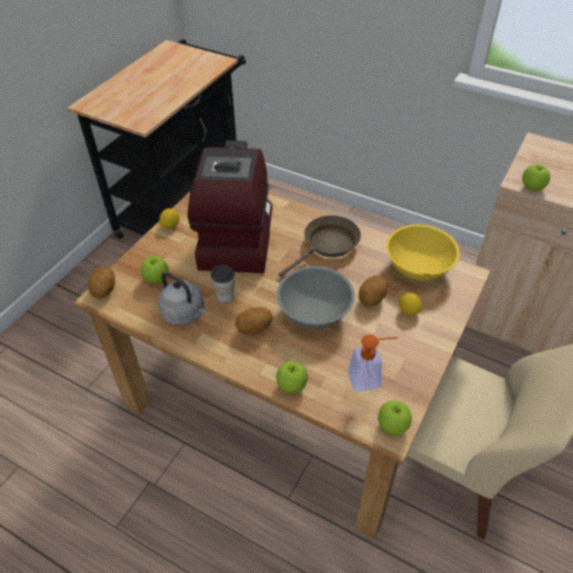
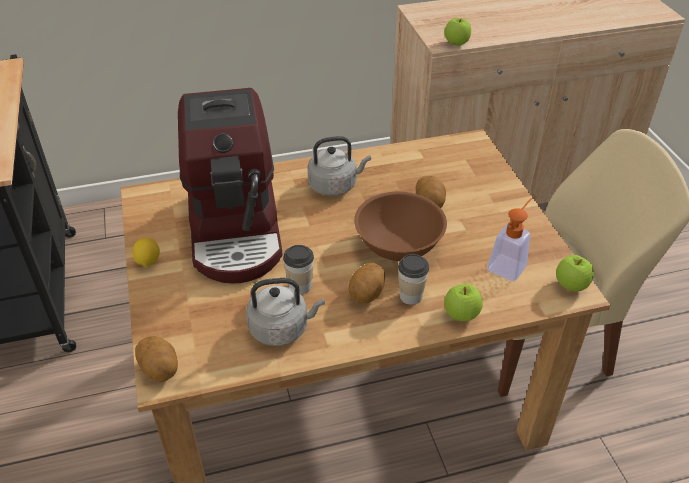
camera: 45 degrees left, 5 degrees down
(157, 279) = (206, 319): apple -> none
(235, 237) = (237, 230): coffee machine -> coffee machine turned 150 degrees counterclockwise
(278, 350) = (411, 296): none -> cup
(315, 312) = (399, 245): grey bowl -> brown bowl
(328, 246) = (335, 185): brown frying pan -> grey kettle
(409, 311) = (468, 195): lemon -> none
(418, 267) = (430, 158): yellow bowl -> none

